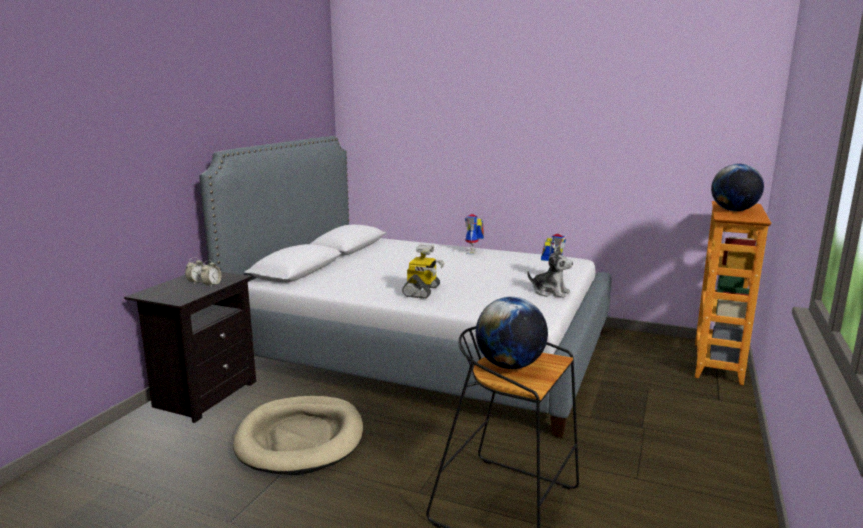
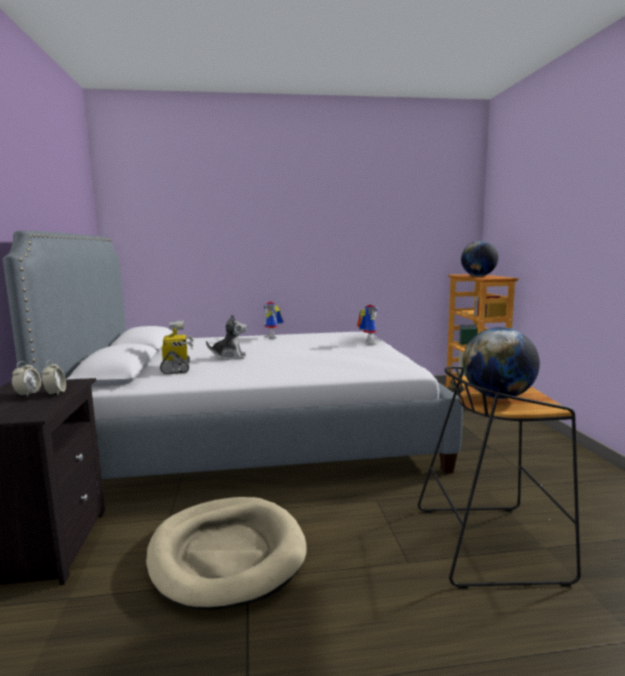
camera: 30 degrees left, 5 degrees down
(422, 291) = (283, 368): toy robot -> toy robot (177, 368)
(550, 292) = (386, 352): plush toy -> plush toy (229, 357)

